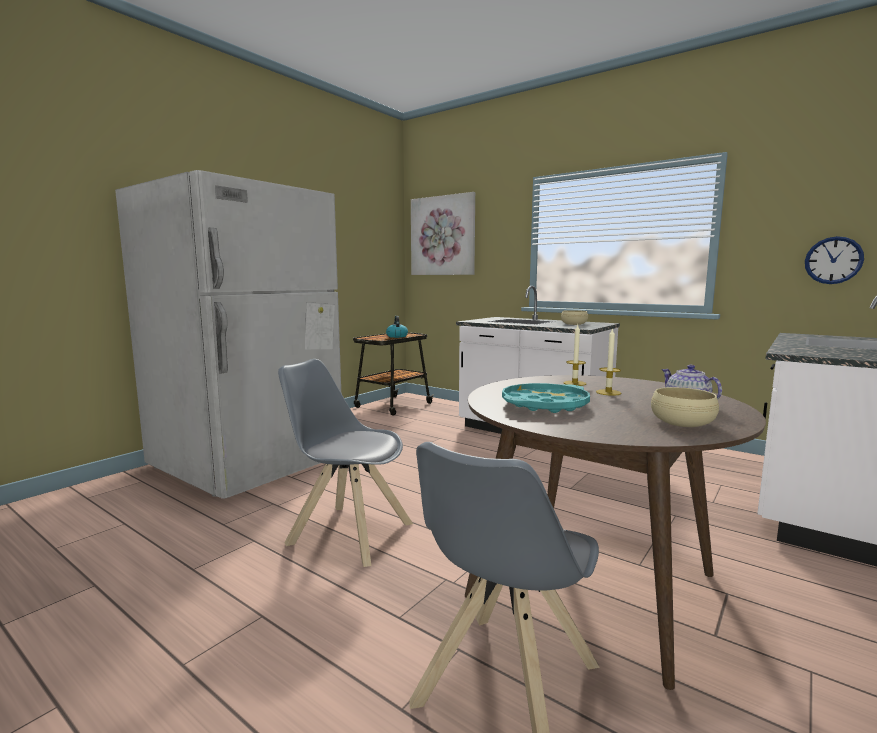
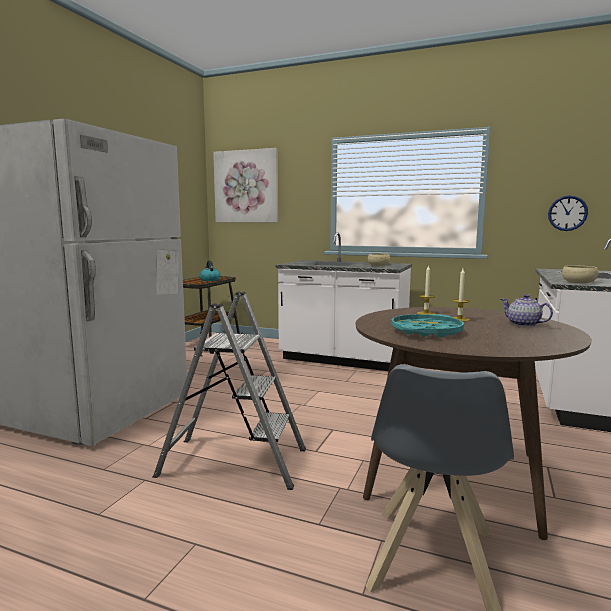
camera: 15 degrees left, 0 degrees up
(348, 533) = (232, 461): grey chair -> grey step ladder
(682, 422) = (537, 338): beige bowl -> beige bowl (578, 282)

